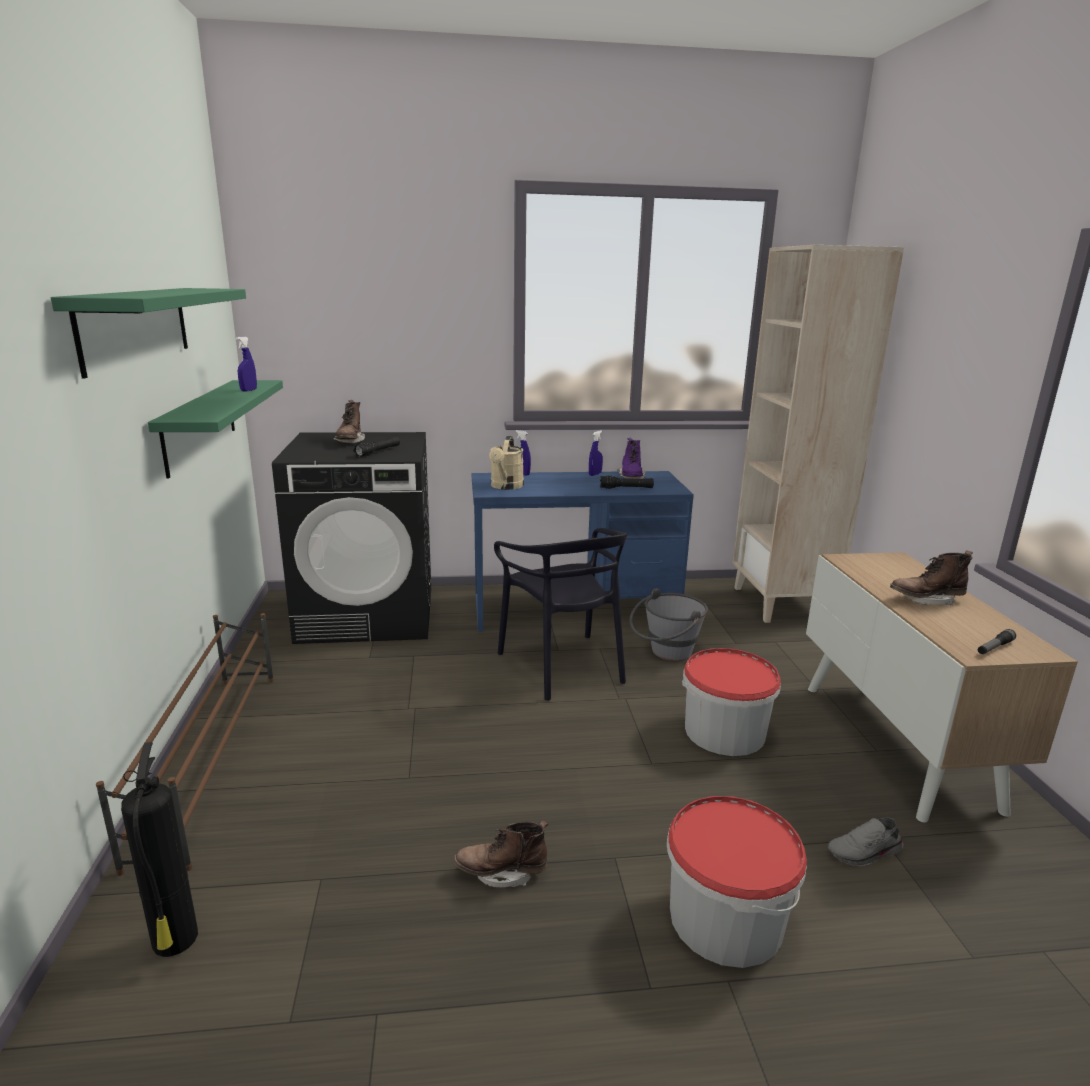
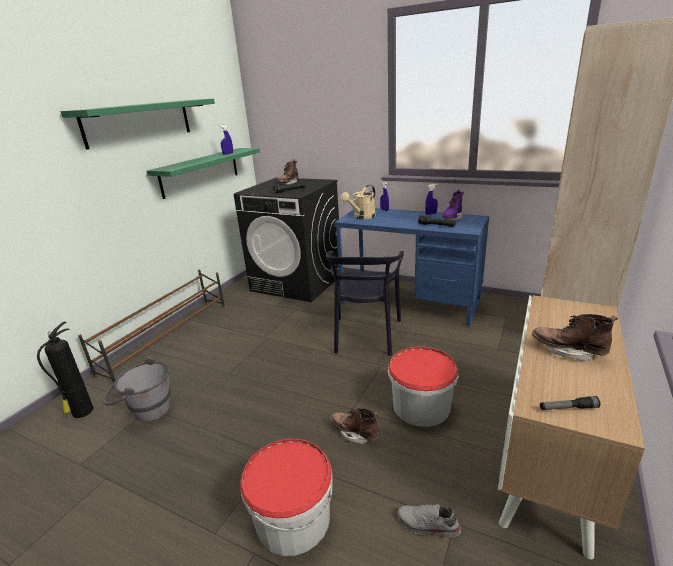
camera: 35 degrees right, 5 degrees up
(501, 872) = (216, 438): brown boot -> brown boot (355, 433)
(665, 653) = (438, 343): grey bucket -> grey bucket (145, 410)

